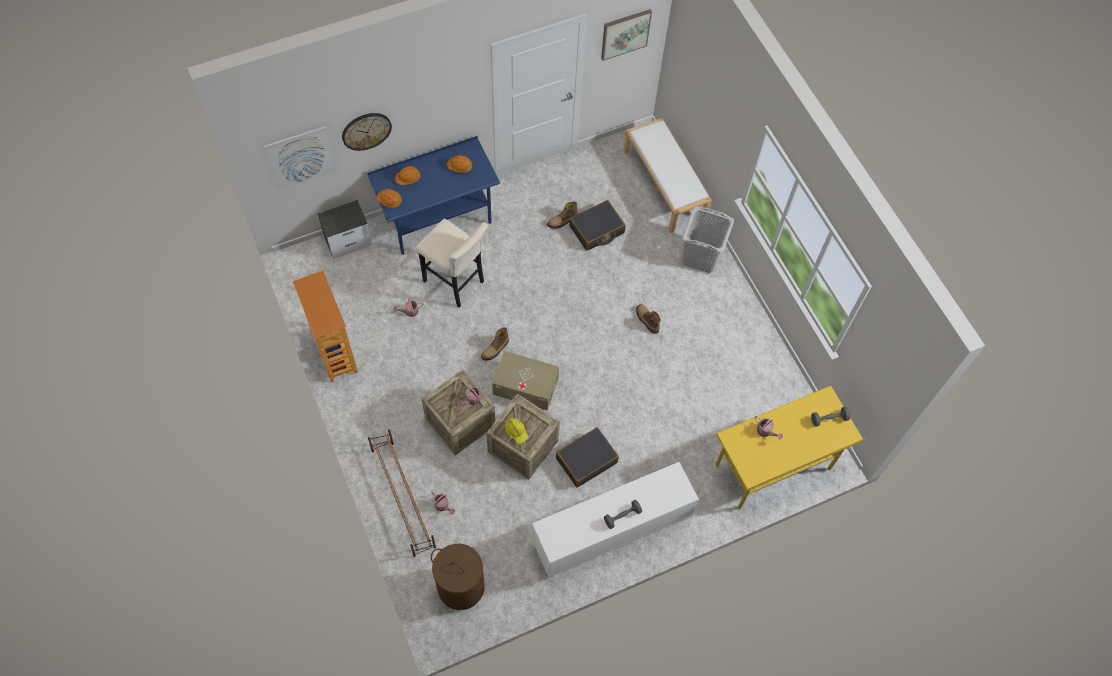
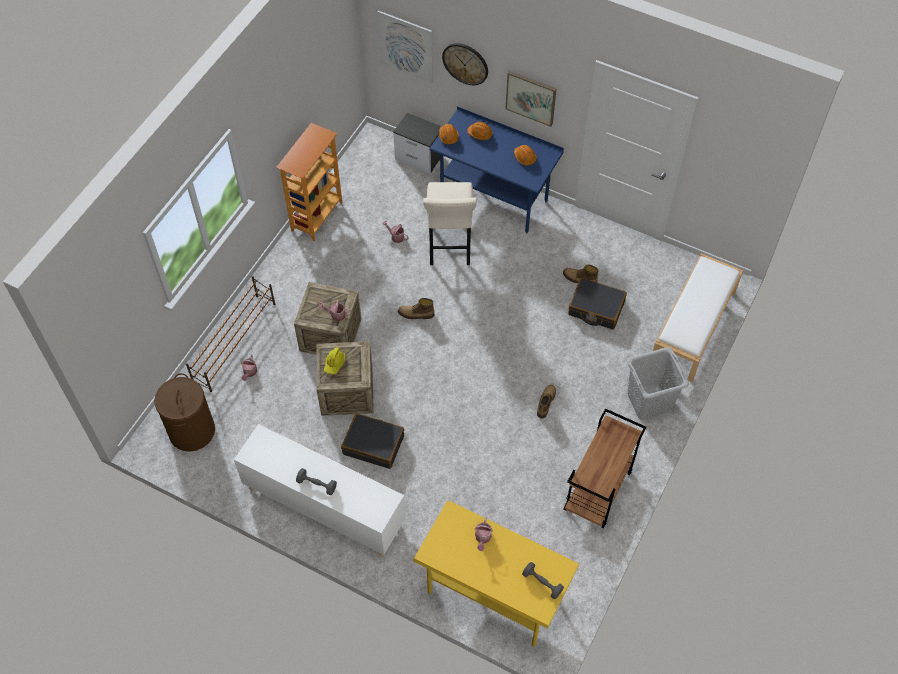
camera: 55 degrees right, 5 degrees down
(525, 386) = (402, 357): beige storage box -> none
(625, 34) = (735, 151): picture -> picture (531, 97)
(744, 341) = (598, 491): none -> brown cart

